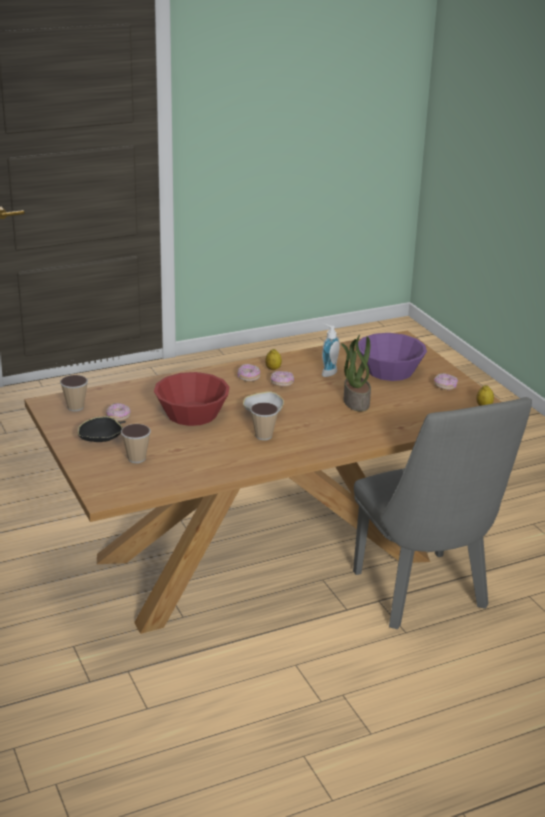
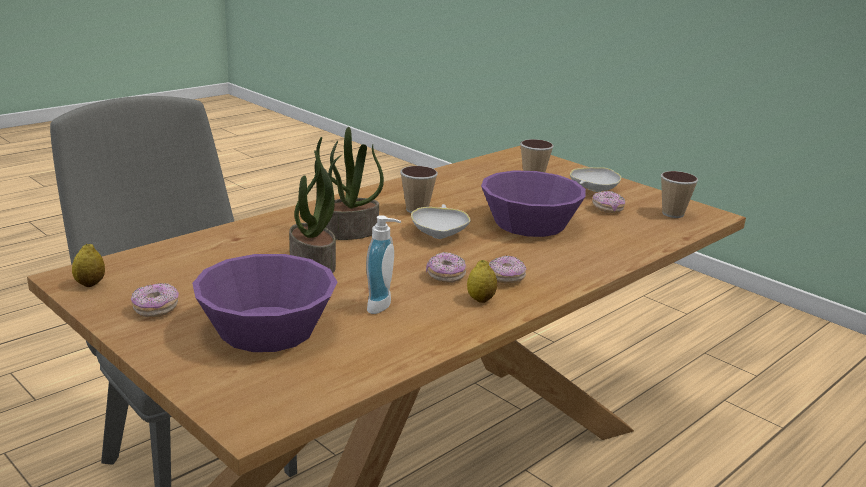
camera: 160 degrees right, 5 degrees down
(101, 438) = (593, 190): black bowl -> white bowl
(192, 413) = (529, 223): red bowl -> purple bowl
(323, 422) = (349, 232): none -> potted plant

